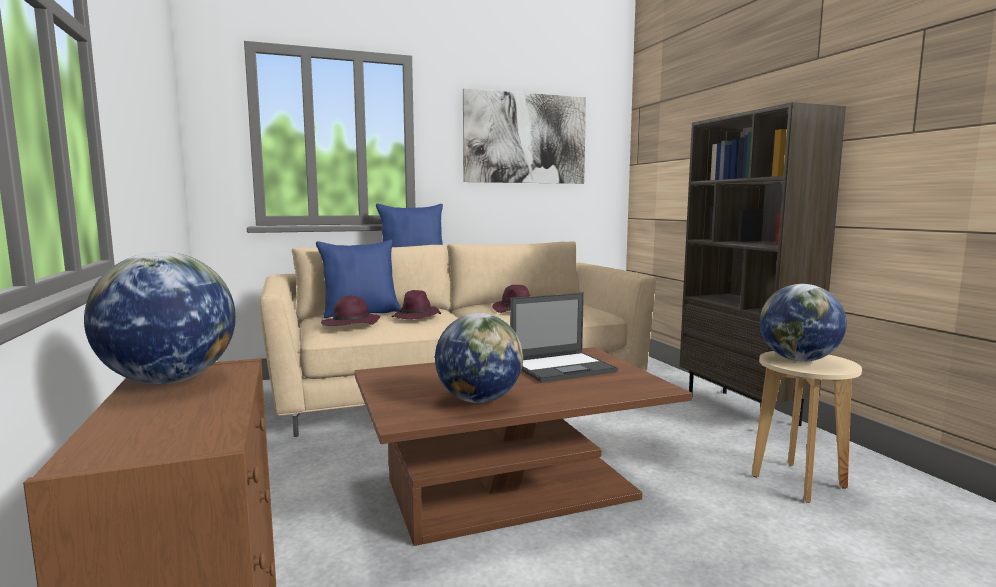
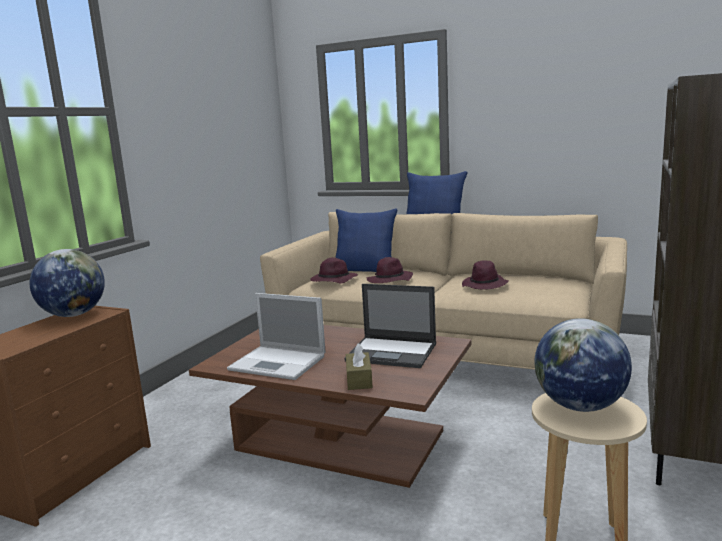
camera: 45 degrees right, 5 degrees up
(479, 400) = (279, 363): globe -> laptop
(525, 138) = (569, 95): picture -> none
(594, 391) = (359, 379): none -> brown tissue box

